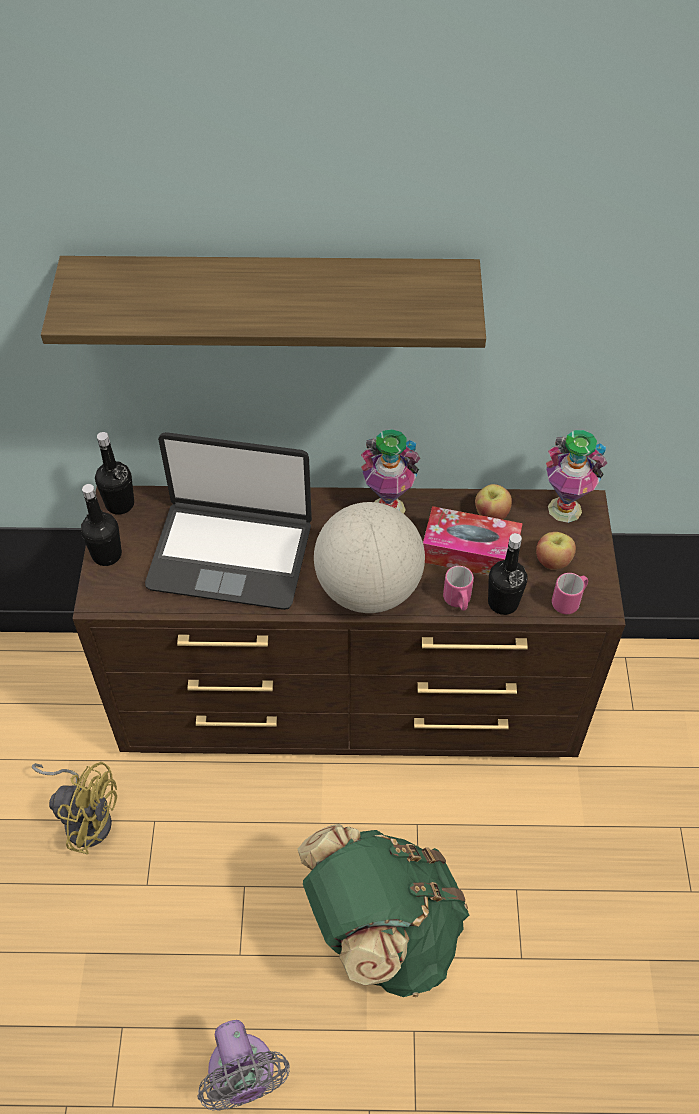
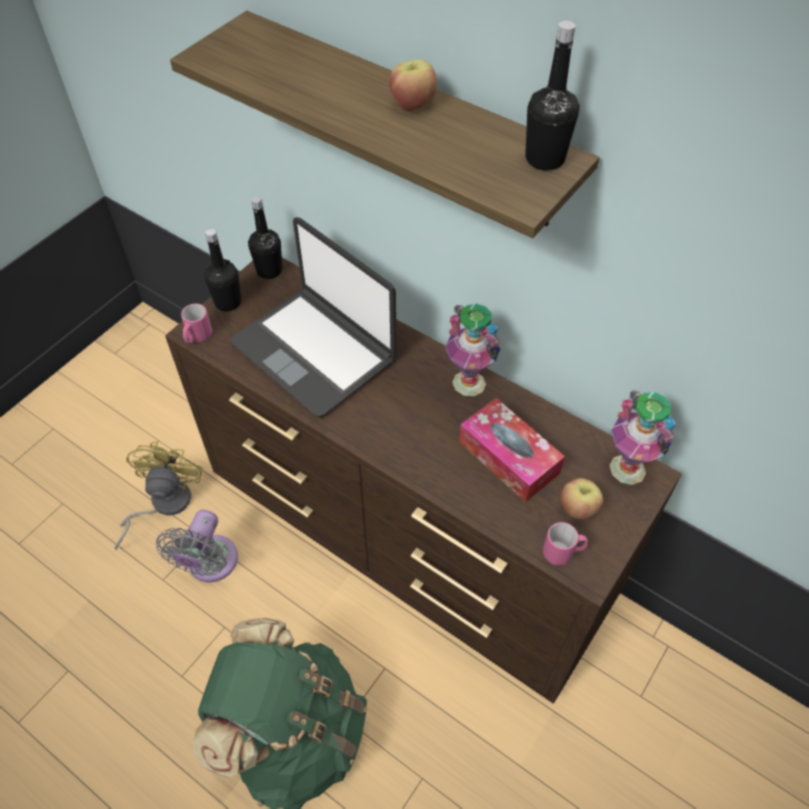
camera: 35 degrees right, 0 degrees up
(85, 816) = (163, 504): yellow fan -> yellow fan turned 135 degrees counterclockwise
(243, 1077) = (112, 769): grey fan -> grey fan (210, 564)
(368, 588) = (396, 438): globe -> none
(458, 601) = (462, 493): pink mug -> pink mug (197, 337)
(491, 514) = (555, 436): apple -> apple (412, 104)
(503, 603) = (501, 518): black bottle -> black bottle (544, 159)

